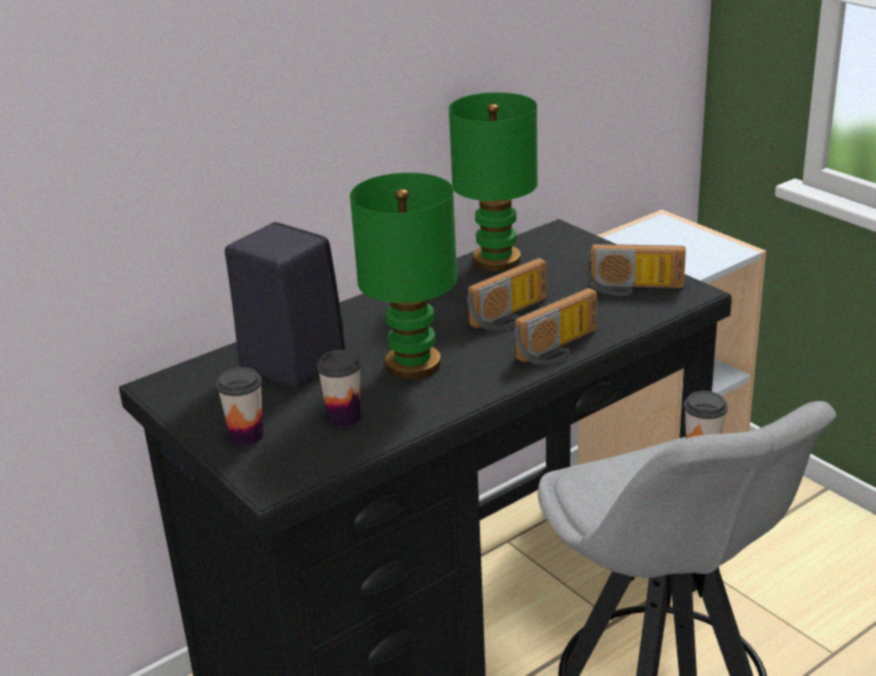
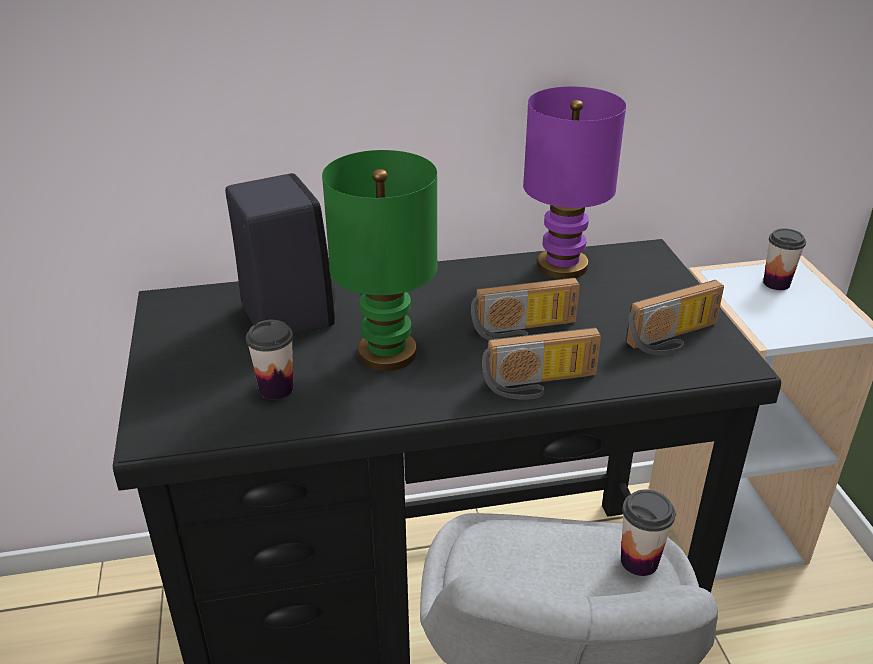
camera: 25 degrees right, 5 degrees up
(247, 436) = (181, 377): cup -> cup (776, 283)
(496, 259) = (562, 265): green table lamp -> purple table lamp
(633, 288) = (674, 339): radio -> radio turned 60 degrees counterclockwise

